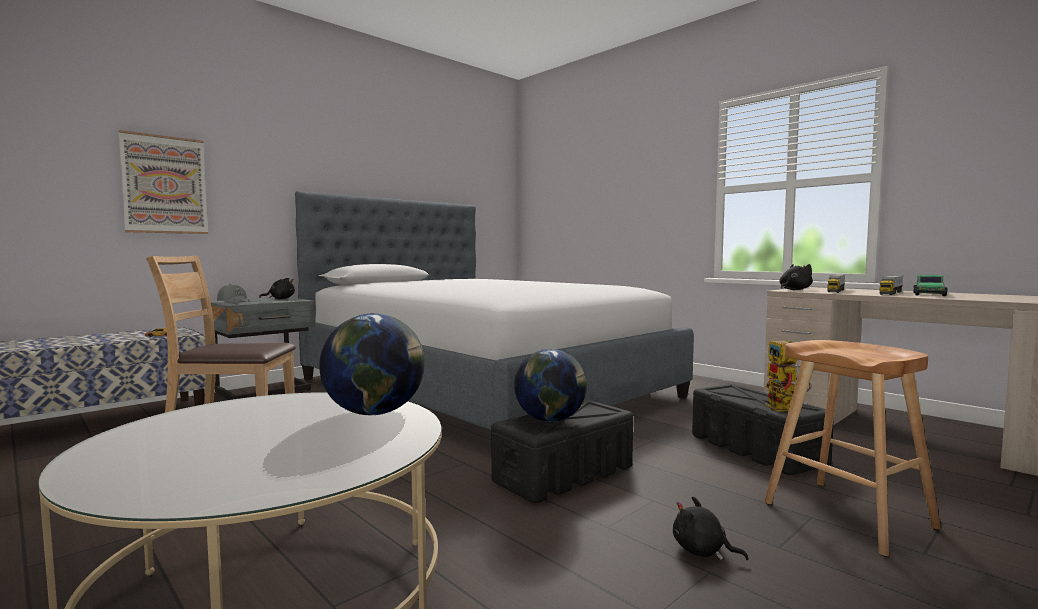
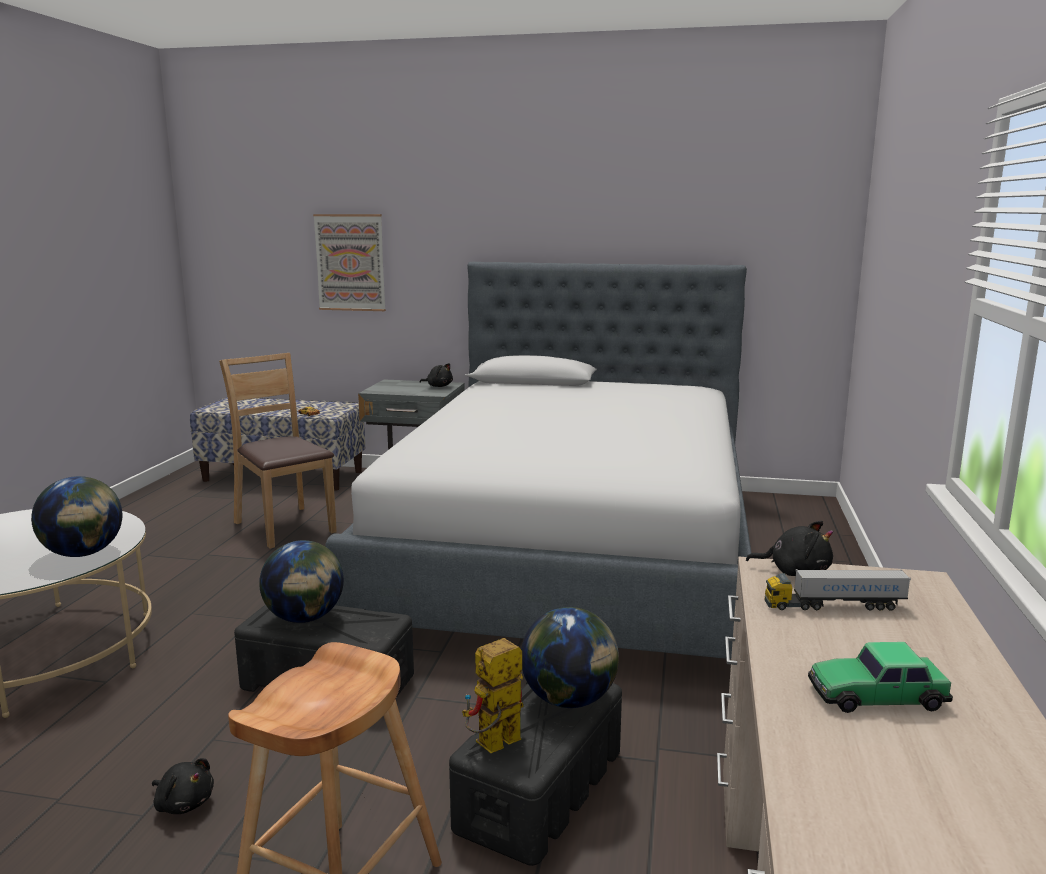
camera: 55 degrees right, 10 degrees up
(234, 302) = (390, 385): grey cap -> none
(702, 551) = (184, 803): black plush toy -> black plush toy turned 120 degrees clockwise
(741, 391) = (569, 700): none -> globe
(891, 293) = (853, 656): toy truck -> none

